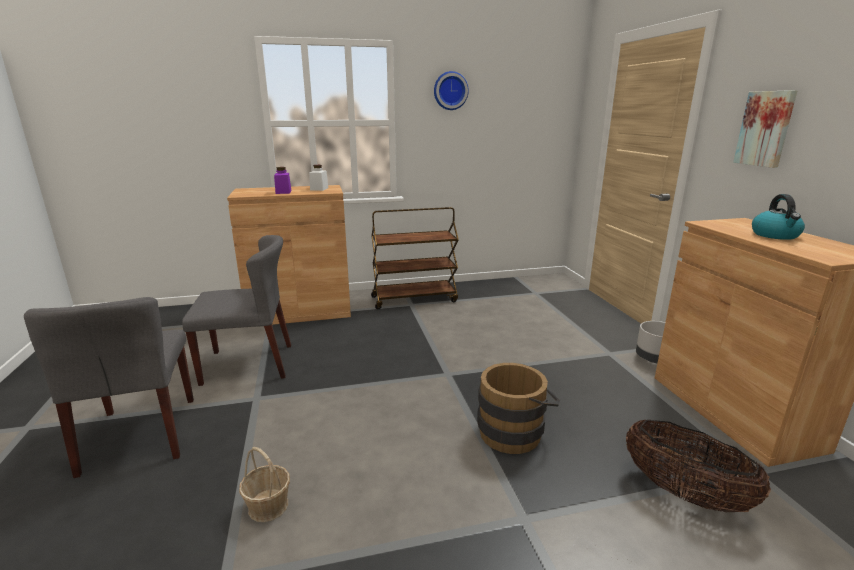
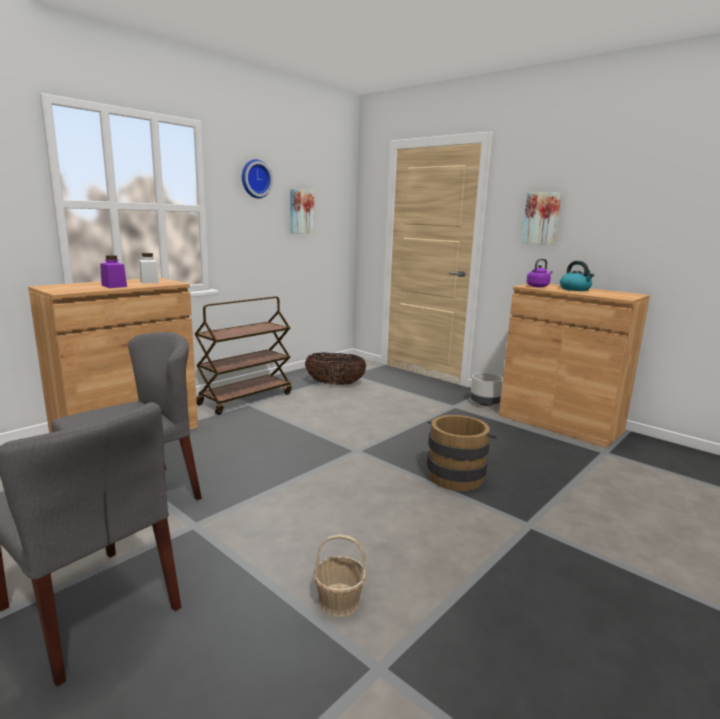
camera: 35 degrees left, 5 degrees down
(504, 121) = (301, 211): none -> picture
(684, 493) = (588, 476): basket -> basket (335, 384)
(724, 225) = (538, 286): none -> purple kettle

